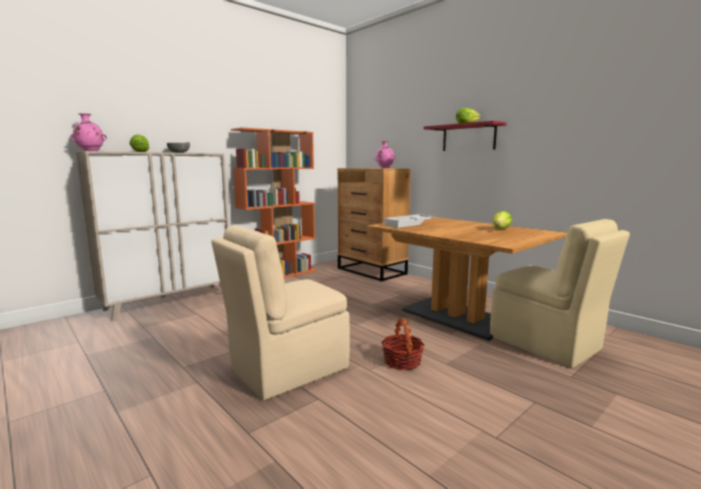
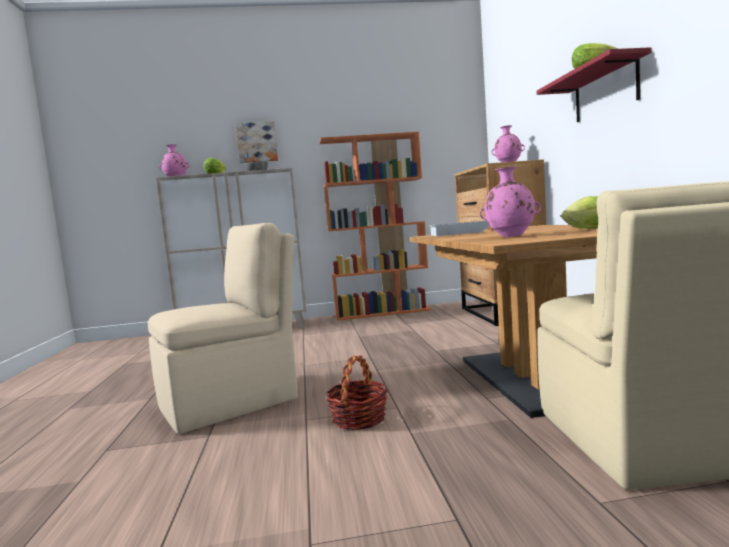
camera: 35 degrees right, 5 degrees down
(172, 121) = (257, 142): none -> picture
(286, 369) = (232, 402): beige chair -> beige chair turned 150 degrees clockwise
(479, 236) = (510, 237): none -> pink vase

